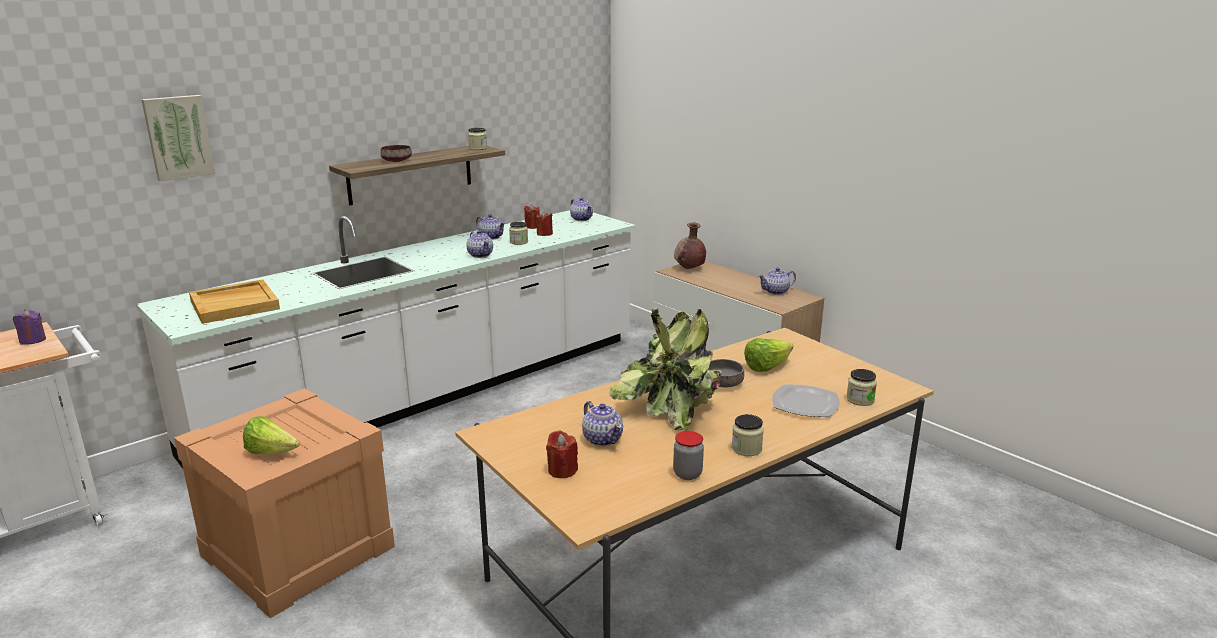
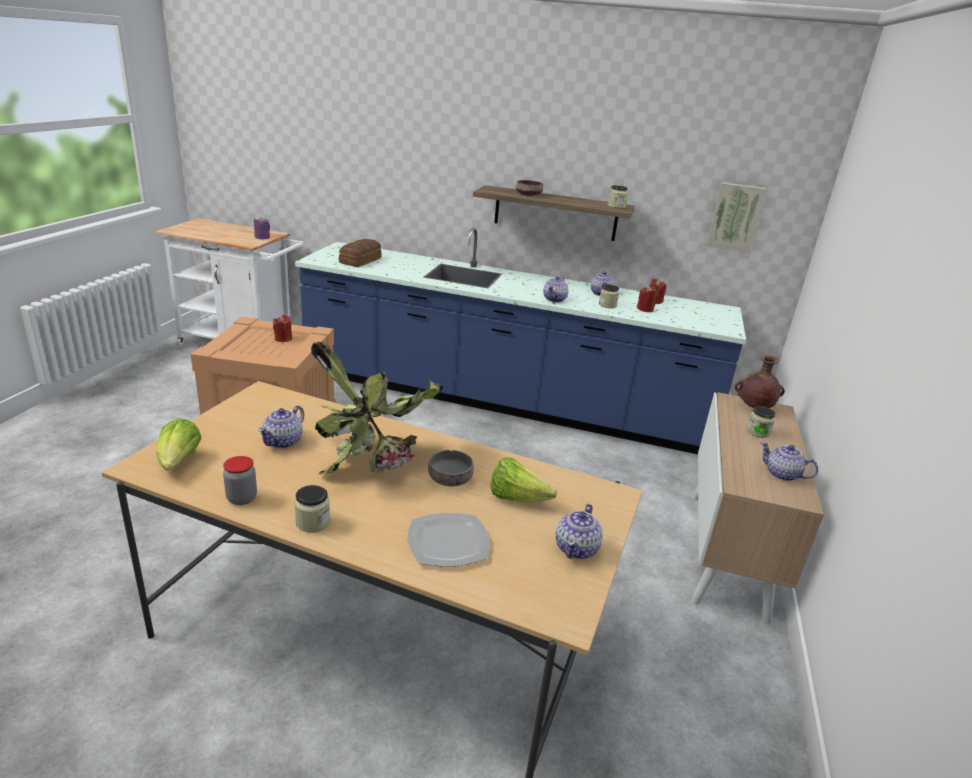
camera: 55 degrees right, 5 degrees up
(178, 137) = (382, 134): picture -> picture (735, 217)
(235, 304) = (361, 260): beige tray -> bread
(272, 453) = (245, 347): lettuce -> lettuce (179, 462)
(432, 393) = (502, 401): white counter -> blue counter
(562, 470) = (218, 437): red candle -> red candle (283, 339)
(581, 219) = (712, 314): teapot -> teapot (577, 548)
(860, 400) = (495, 584): jar -> jar (758, 432)

